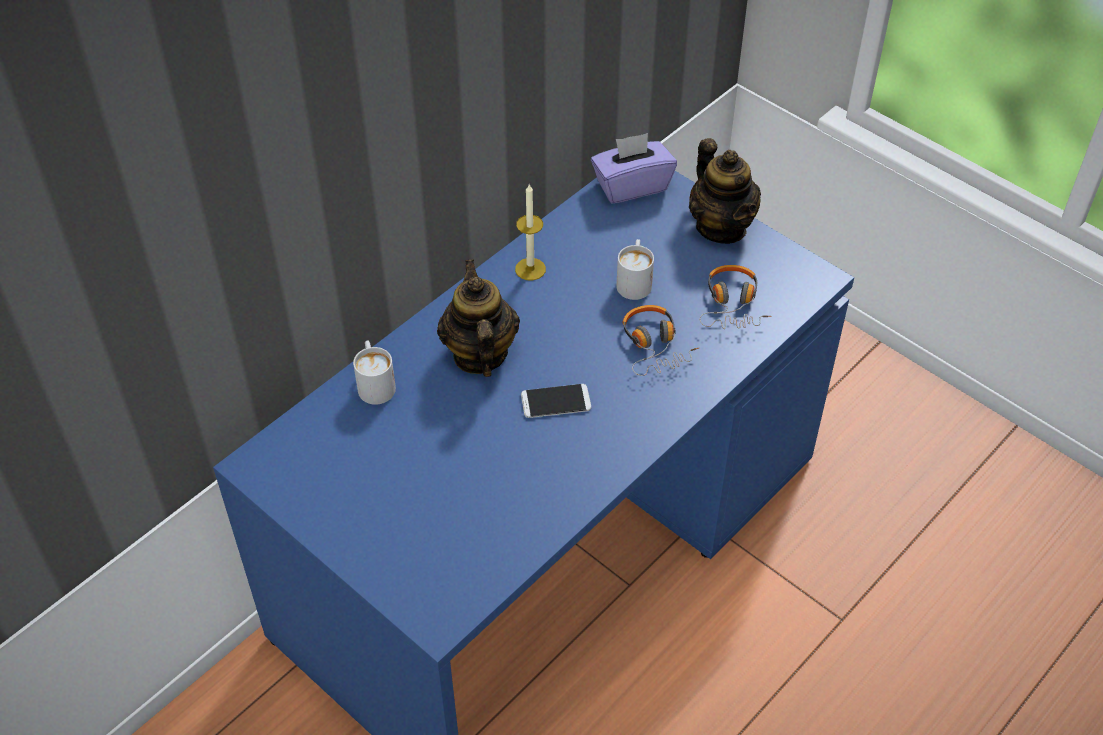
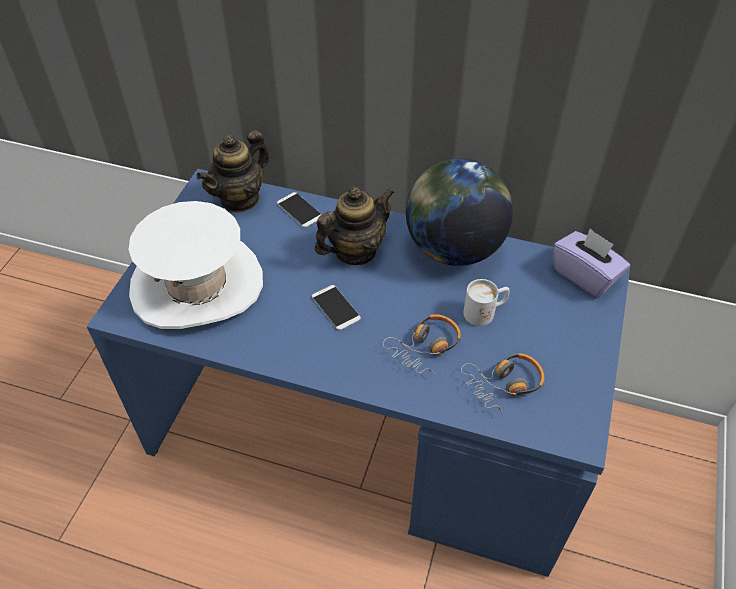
camera: 65 degrees right, 0 degrees up
(375, 383) = (299, 210): white mug -> phone
(437, 524) = (196, 284): none -> white hat
(530, 269) = (453, 248): candle -> globe
(721, 227) = (587, 348): teapot -> teapot (240, 199)

